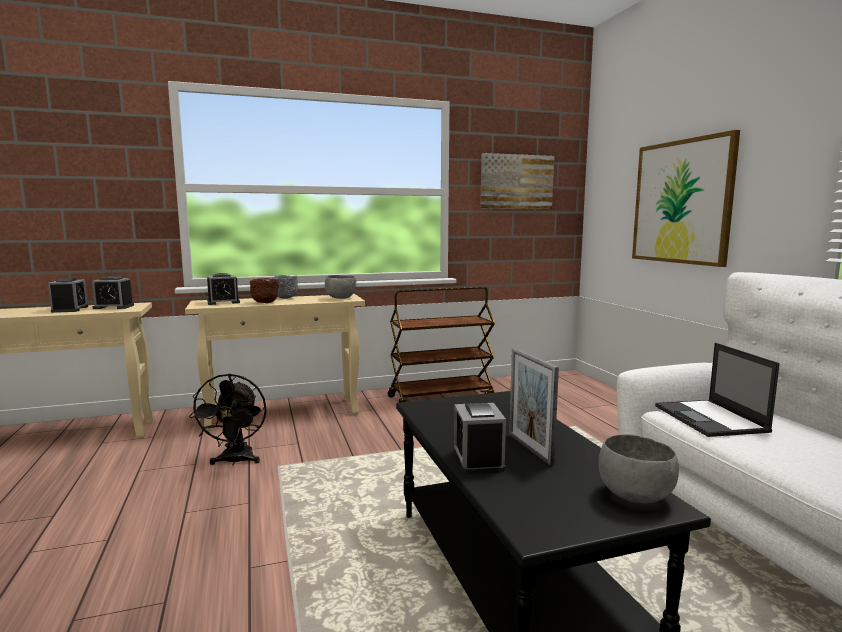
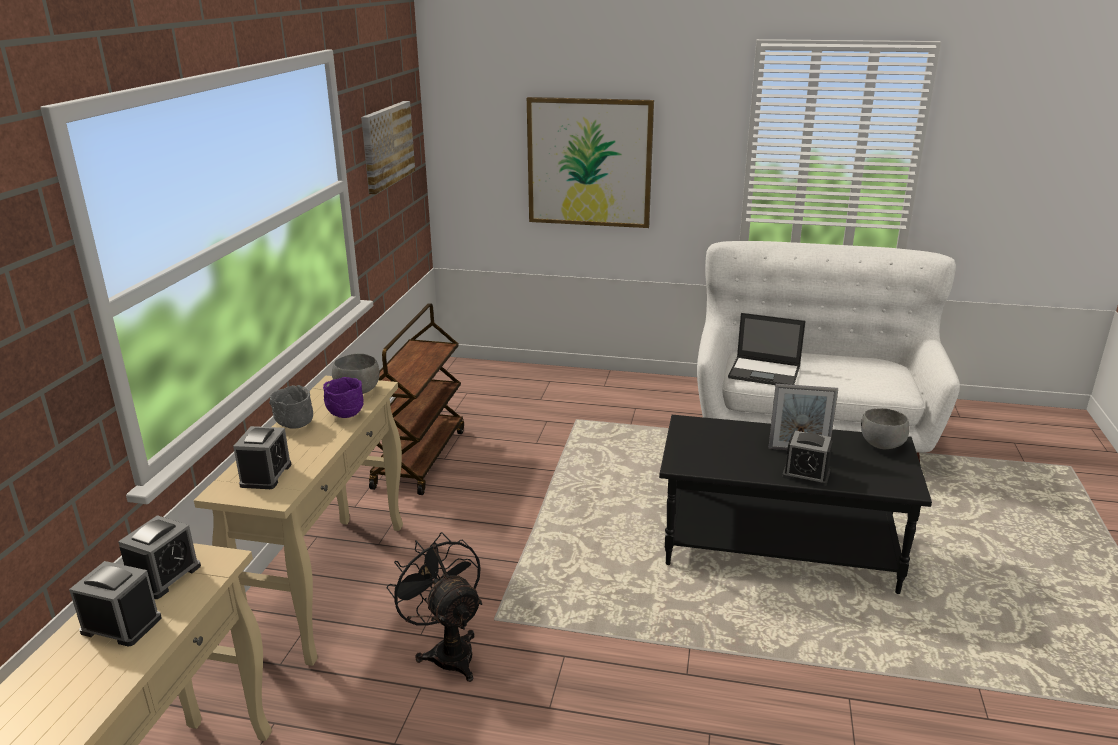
camera: 60 degrees left, 15 degrees up
(235, 461) = (447, 651): black fan -> black fan turned 150 degrees counterclockwise
(264, 303) = (317, 446): brown bowl -> none
(307, 301) = (345, 415): none -> purple bowl

